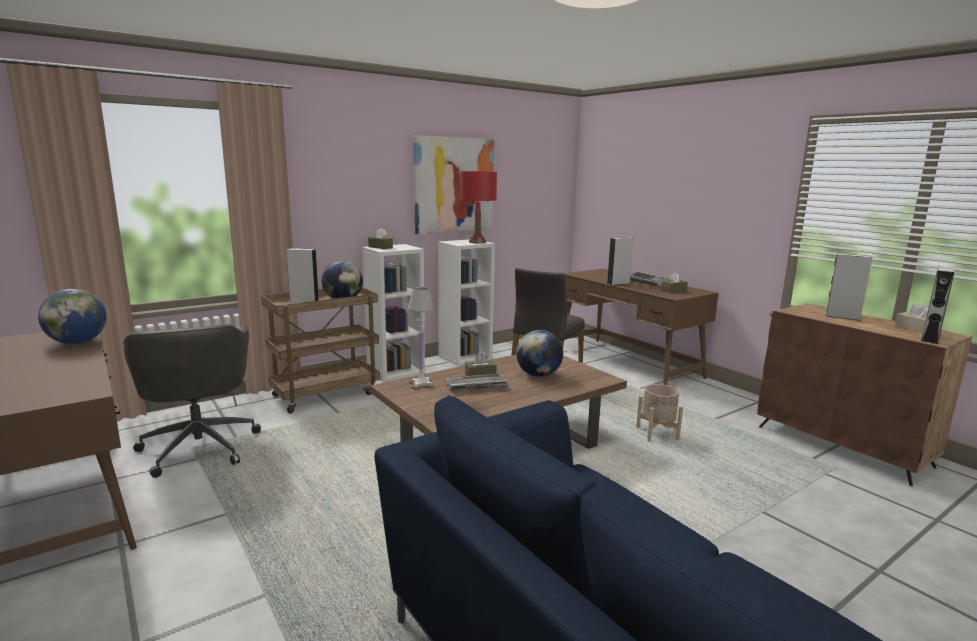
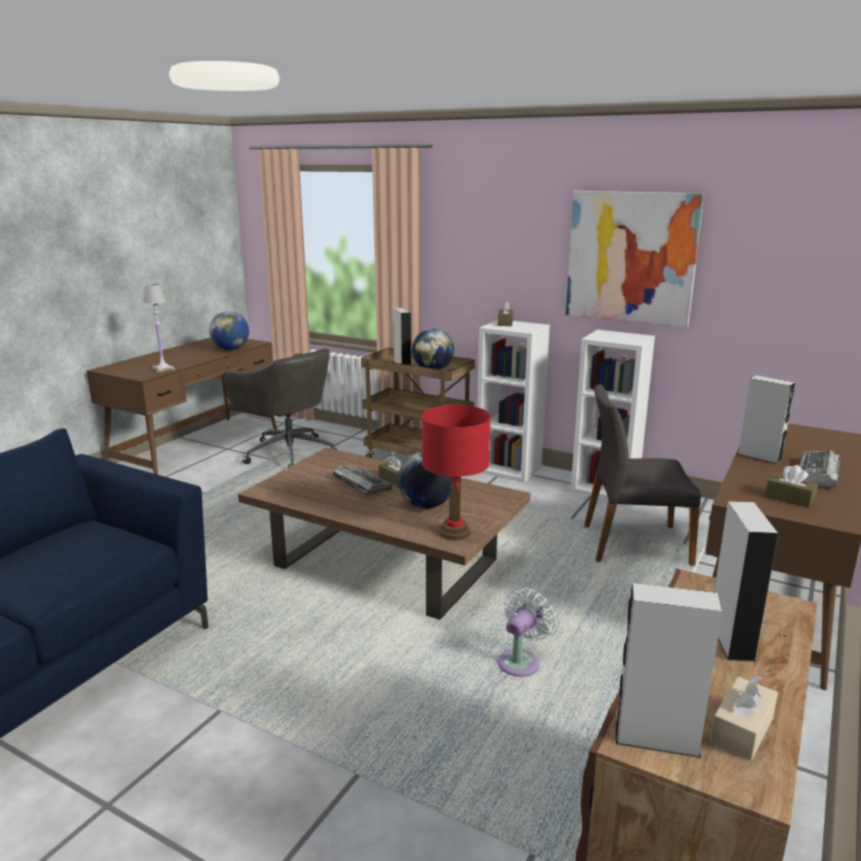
camera: 65 degrees right, 5 degrees up
(200, 446) = (288, 453): grey office chair -> grey office chair turned 90 degrees counterclockwise
(421, 384) = (344, 463): white table lamp -> white table lamp (163, 369)
(477, 242) = (629, 340): red table lamp -> red table lamp (454, 532)
(657, 433) = (521, 661): beige planter -> white fan

